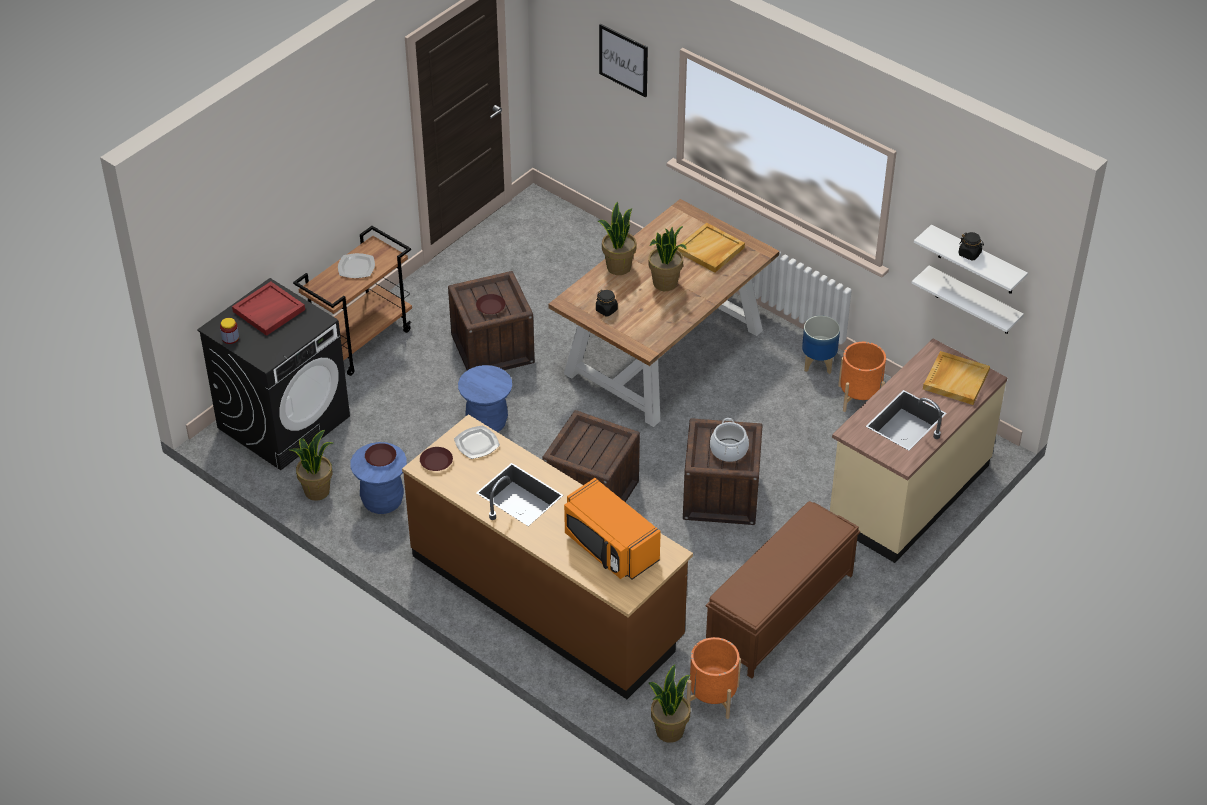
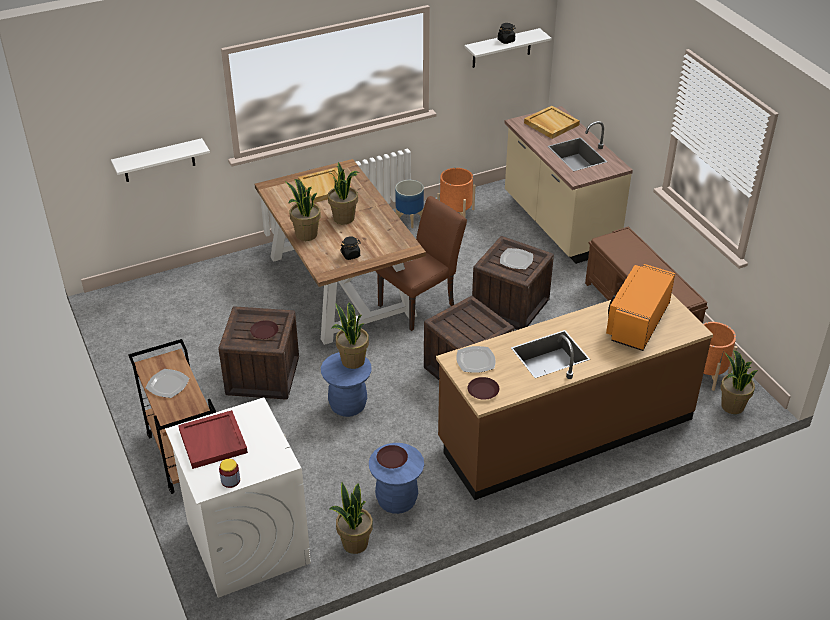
camera: 65 degrees left, 5 degrees down
(284, 421) = (247, 542): black washing machine -> white washing machine
(497, 384) = (352, 361): none -> potted plant
(609, 547) = (636, 322): orange microwave -> orange microwave turned 135 degrees clockwise
(623, 60) = (163, 101): picture -> none
(676, 423) = (421, 303): none -> brown chair
(729, 450) = (516, 260): cooking pot -> plate
(973, 302) = (502, 83): white shelf -> white shelf (159, 161)

